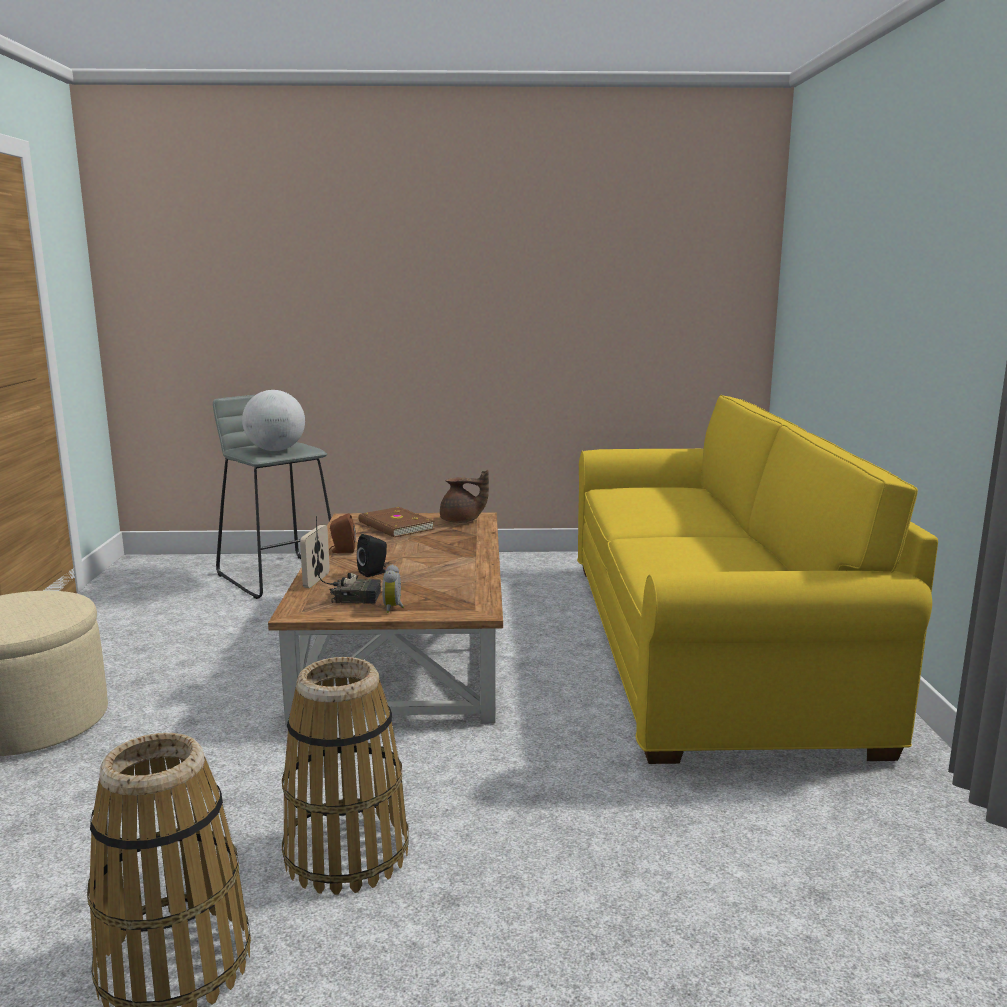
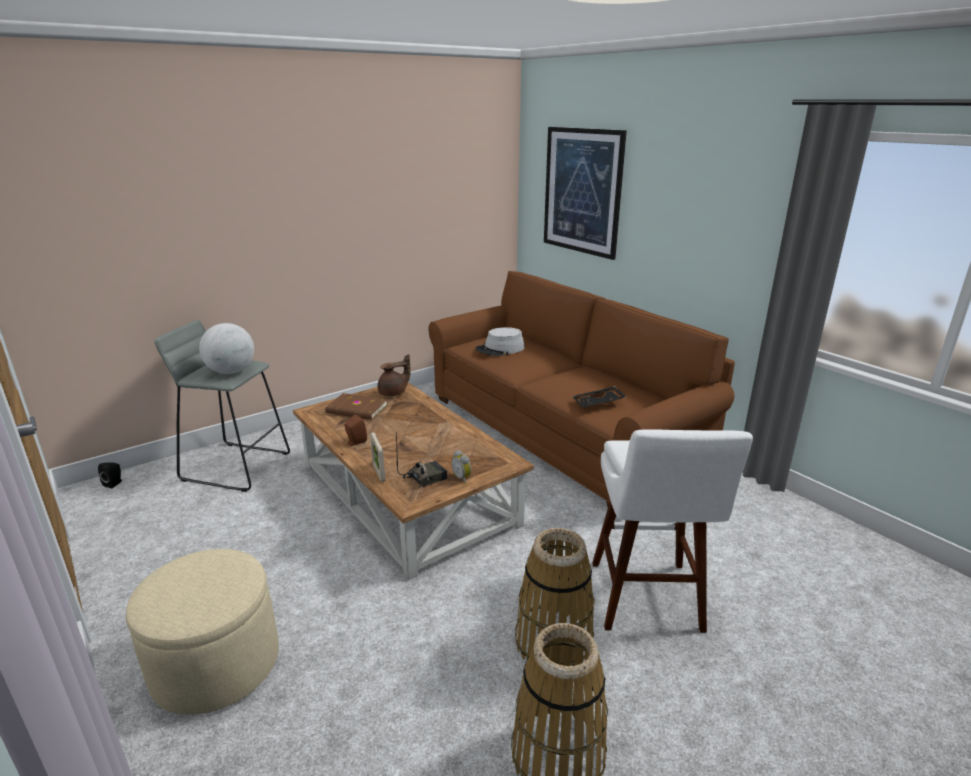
camera: 35 degrees left, 10 degrees up
(374, 573) = (406, 454): black speaker -> black speaker (114, 483)
(537, 870) = (647, 601): none -> white stool
(648, 497) = (500, 349): none -> grey hat
(681, 571) = (598, 403): none -> black tray
(704, 643) = (561, 432): yellow sofa -> brown sofa
(831, 269) = (582, 191): none -> picture

